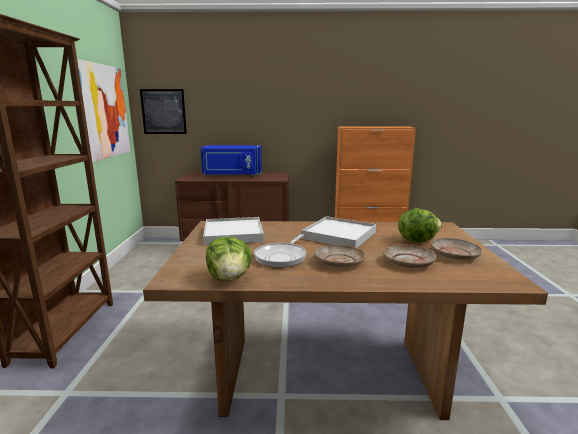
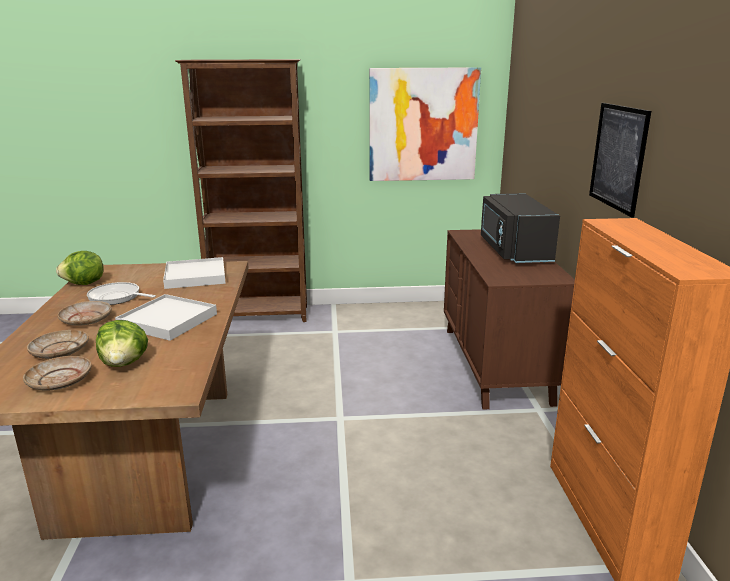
camera: 85 degrees right, 5 degrees up
(163, 111) = (517, 131): picture -> picture (618, 157)
(232, 175) = (513, 250): blue microwave -> black microwave

